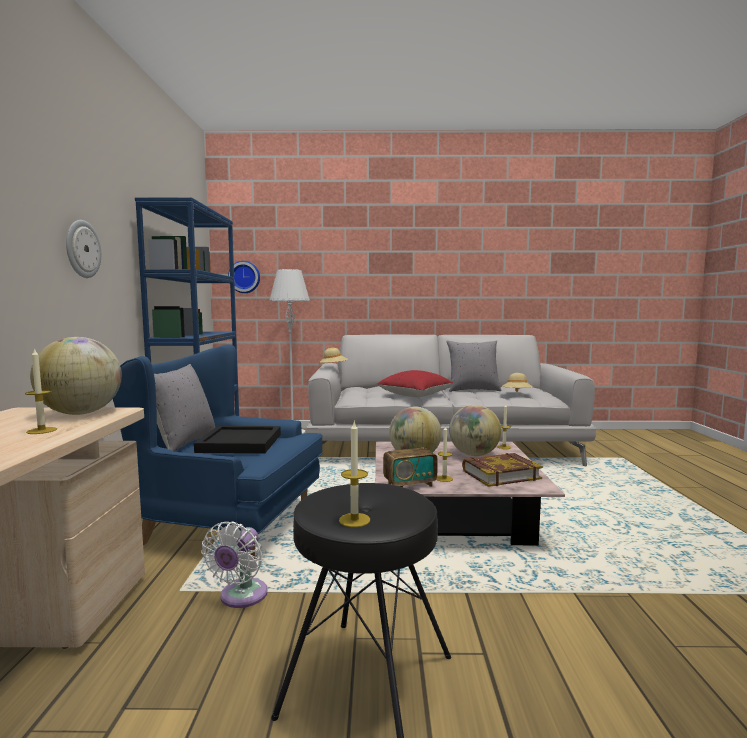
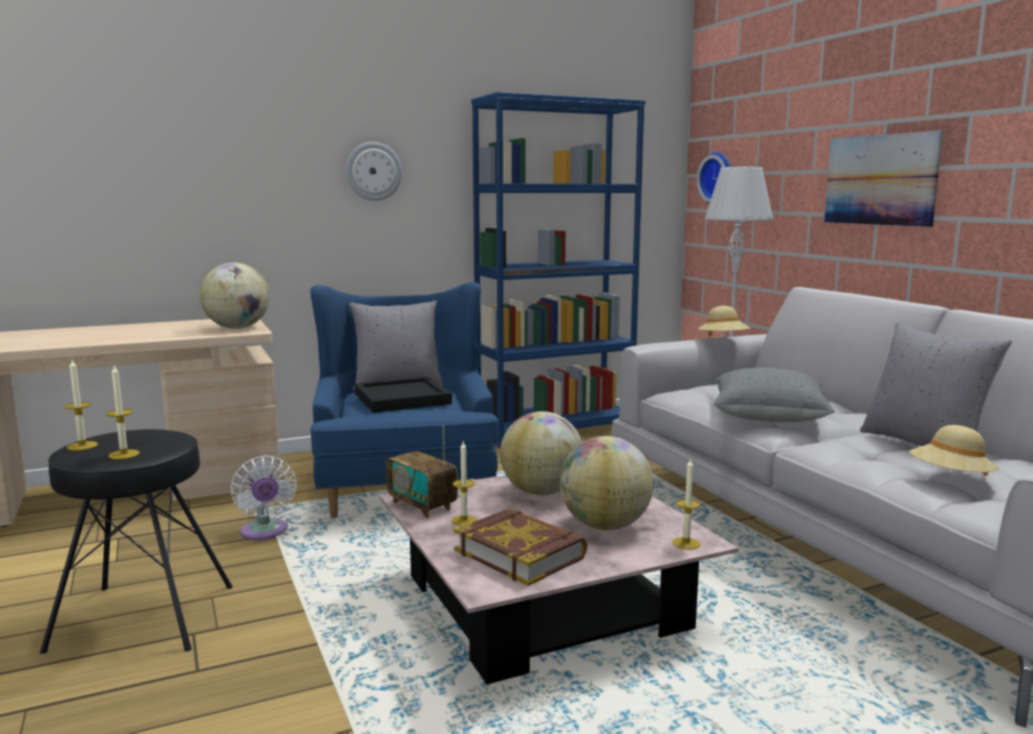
camera: 65 degrees right, 5 degrees up
(41, 430) = (176, 333): candle -> candle (124, 454)
(241, 597) = (265, 532): white fan -> white fan turned 105 degrees counterclockwise
(369, 279) = (880, 180): none -> picture
(414, 395) = (768, 418): red pillow -> grey pillow

